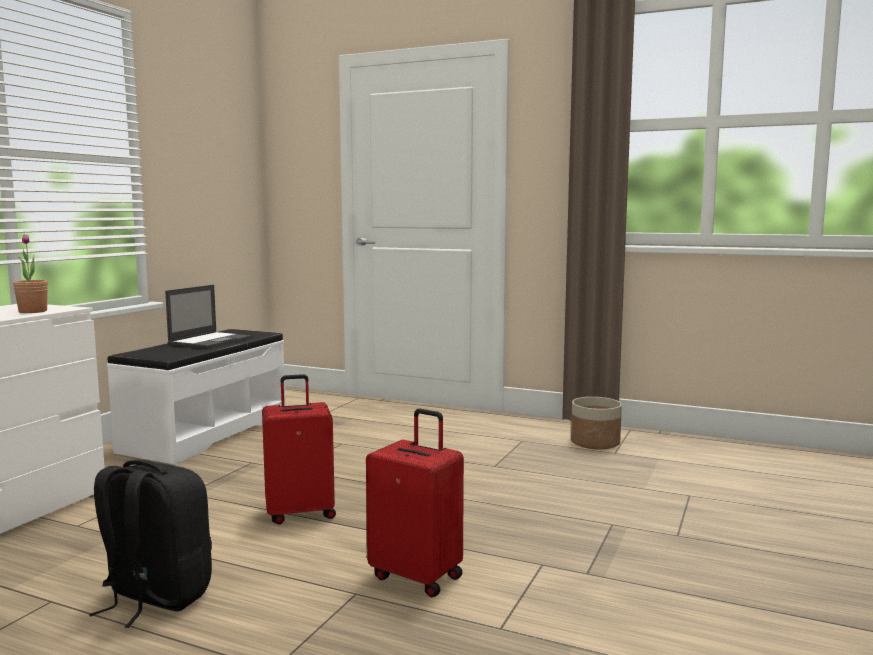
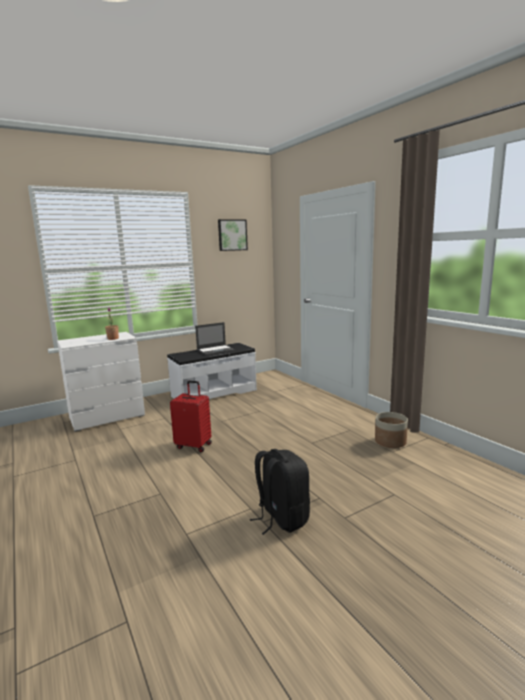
camera: 35 degrees right, 5 degrees up
(154, 597) = (101, 469): black backpack -> black backpack (281, 518)
(203, 114) = (232, 235): none -> picture
(418, 576) = (192, 494): red suitcase -> none

